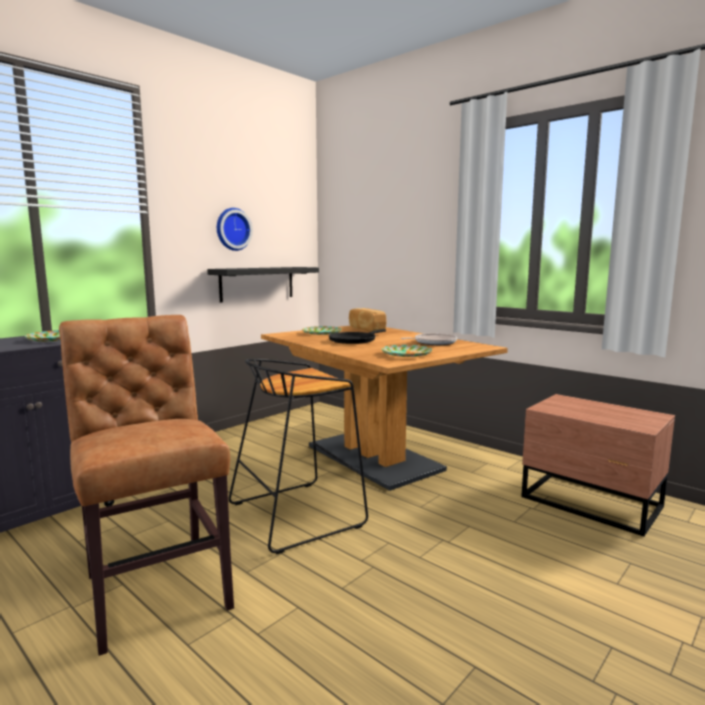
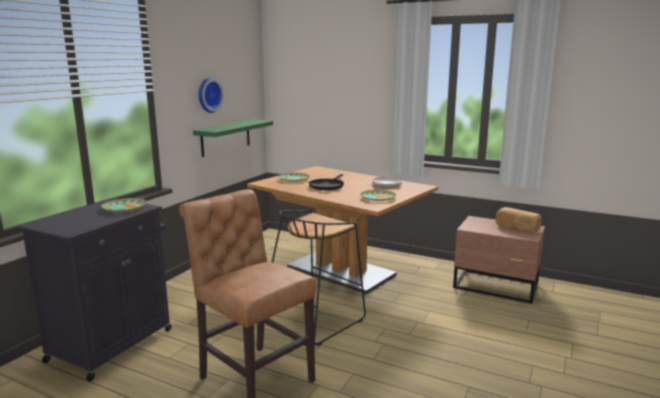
camera: 15 degrees left, 5 degrees up
(257, 283) = (226, 137): black shelf -> green shelf
(366, 329) = (322, 173): bread -> bread (516, 228)

